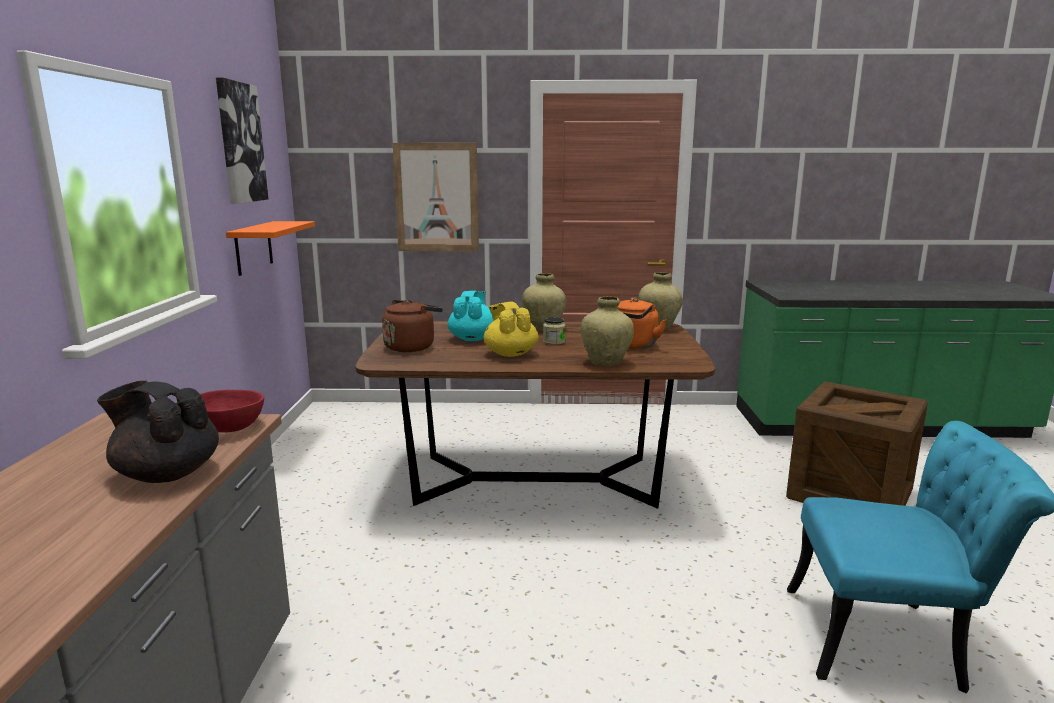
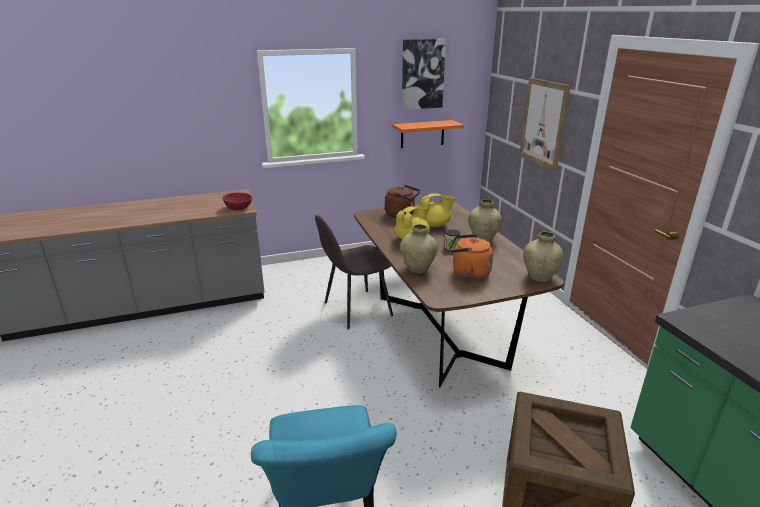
camera: 70 degrees right, 10 degrees up
(167, 474) = (196, 212): black teapot -> none
(424, 533) = (356, 309): none -> grey chair
(473, 338) = (434, 225): turquoise teapot -> yellow teapot

